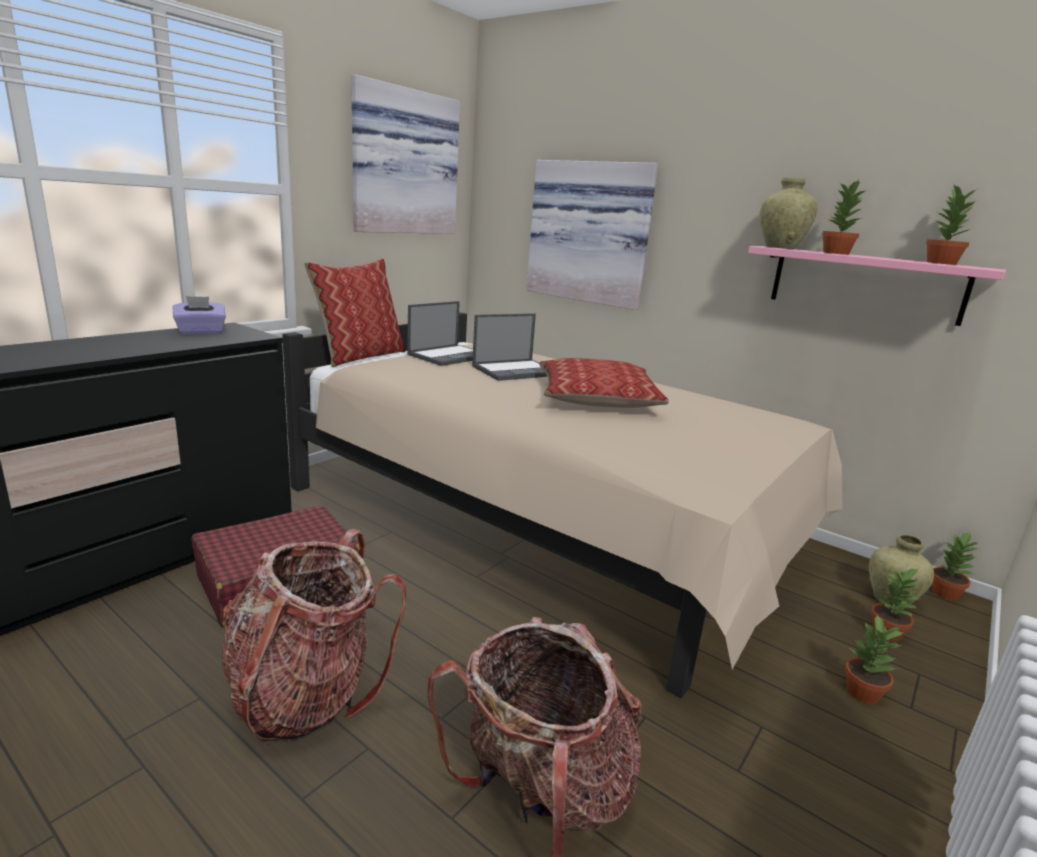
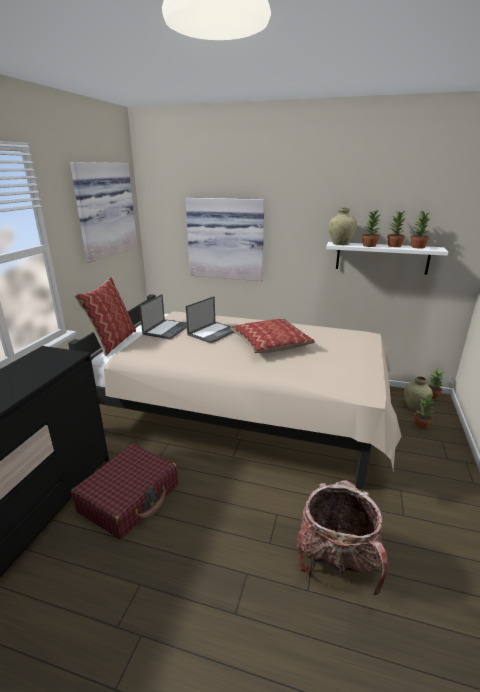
camera: 20 degrees left, 5 degrees up
(201, 332) = (34, 361): purple tissue box -> none
(306, 693) = (194, 557): backpack -> none
(862, 693) = (427, 458): potted plant -> potted plant (394, 246)
(865, 284) = (382, 258): pink shelf -> white shelf

